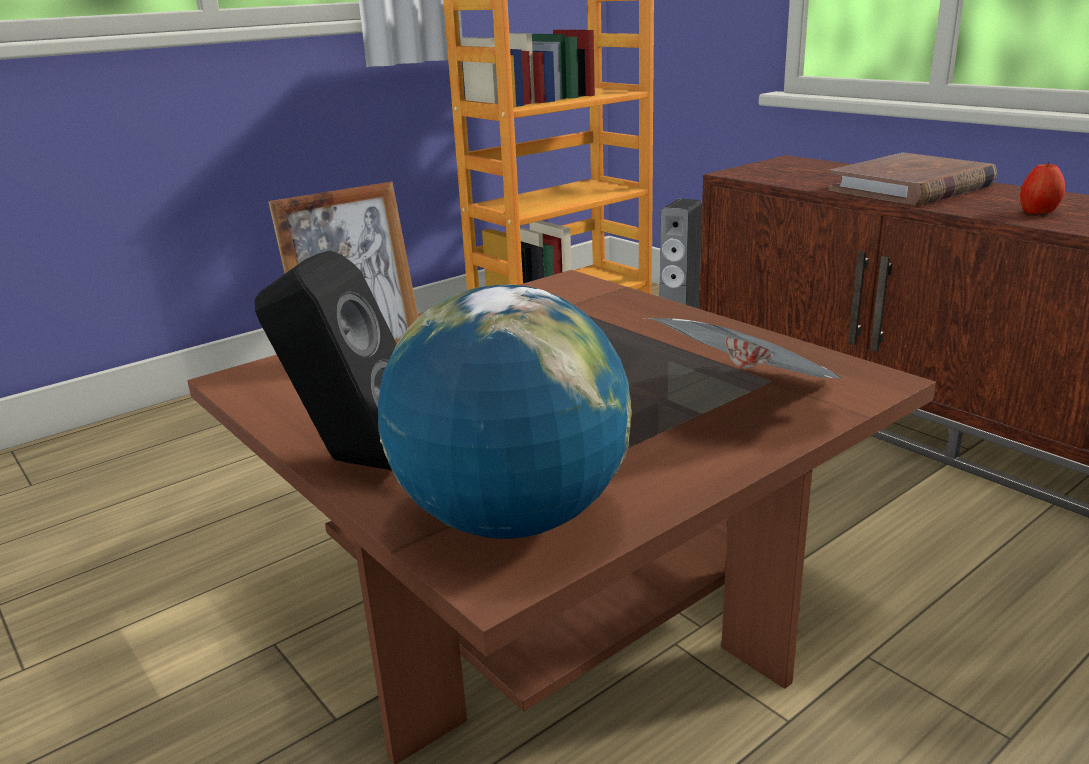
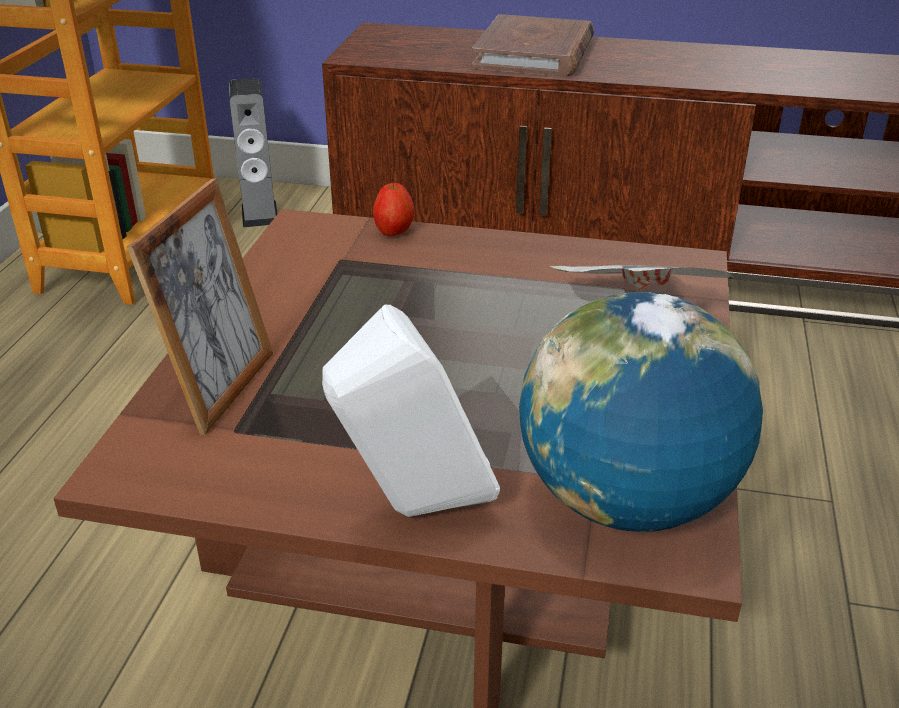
camera: 40 degrees left, 10 degrees up
(353, 461) = (413, 510): black speaker -> white speaker
(1037, 213) = (663, 69): apple -> apple (394, 232)

